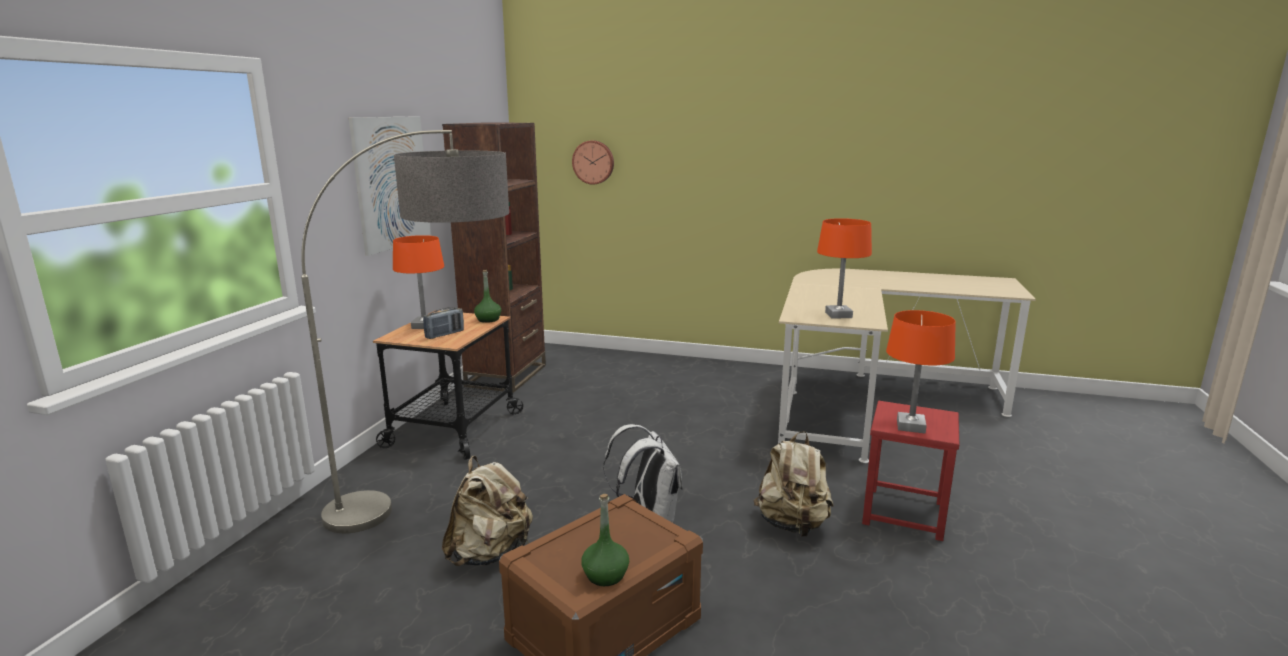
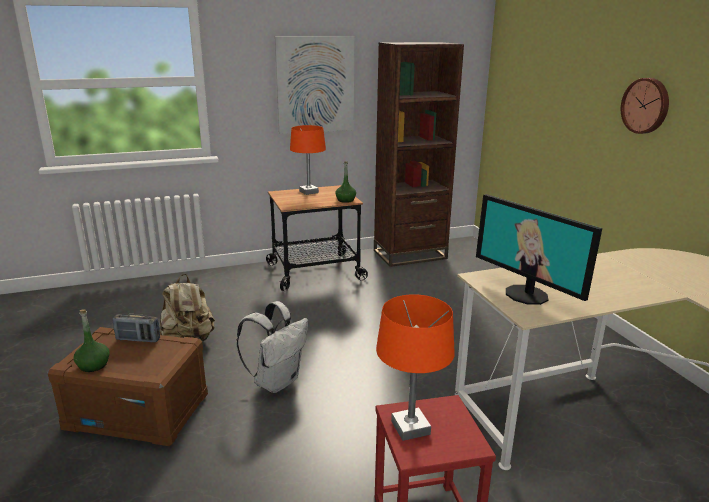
camera: 55 degrees right, 5 degrees up
(439, 503) = (227, 305): floor lamp -> none
(445, 334) = (301, 200): radio -> radio (138, 339)
(593, 162) = (534, 85): wall clock -> wall clock (646, 105)
(792, 525) = (332, 453): beige backpack -> none
(838, 315) = (527, 294): orange table lamp -> monitor

